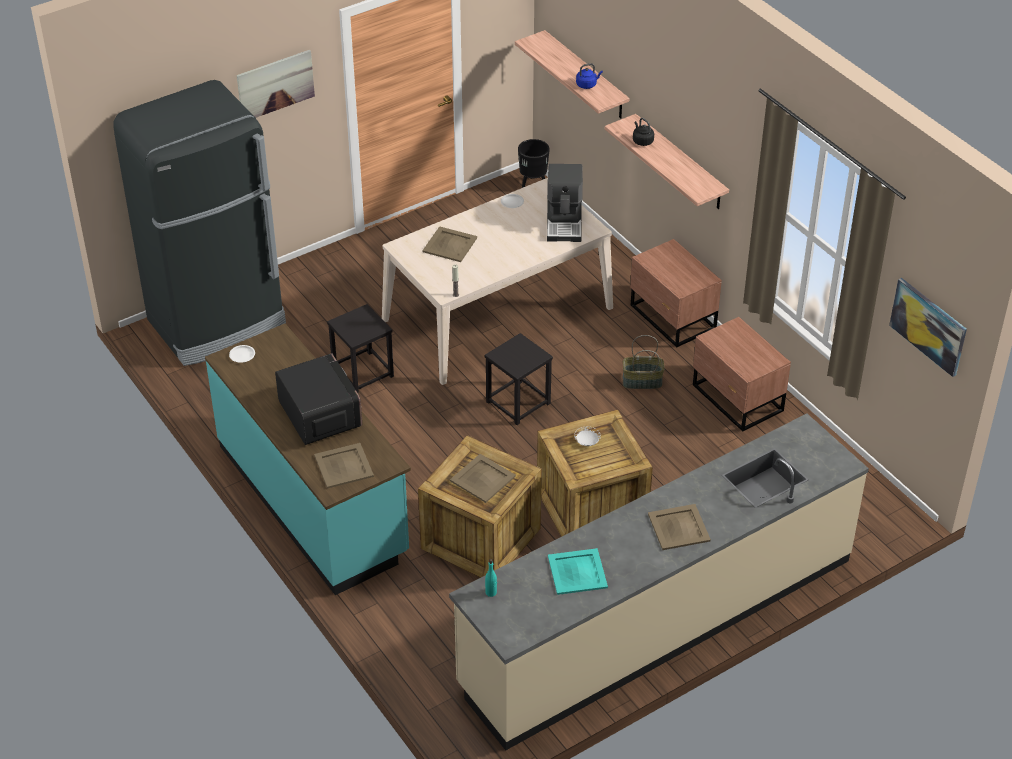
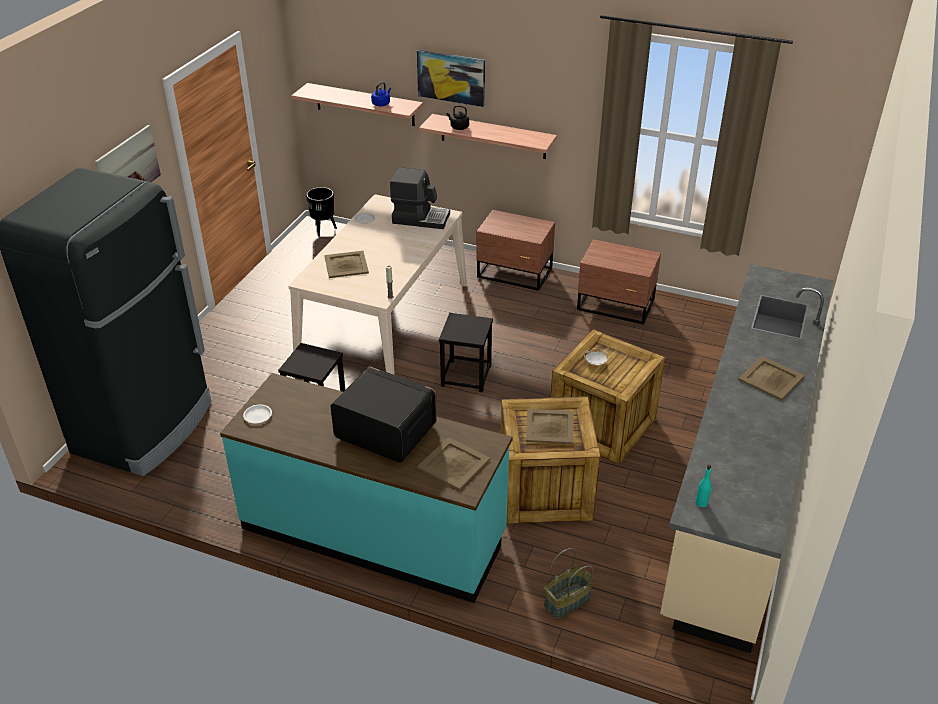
camera: 35 degrees left, 5 degrees down
(565, 222) = (420, 218): coffee machine -> coffee machine turned 45 degrees counterclockwise
(578, 572) = (745, 449): turquoise tray -> none
(641, 382) = (540, 322): basket -> basket (567, 602)
(928, 326) = (812, 156): picture -> picture (451, 77)

